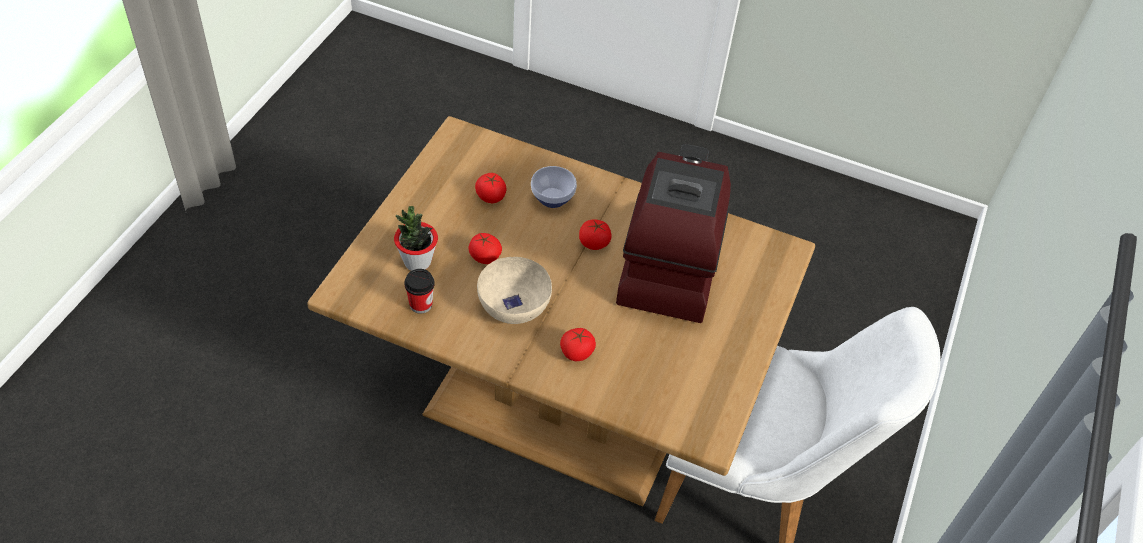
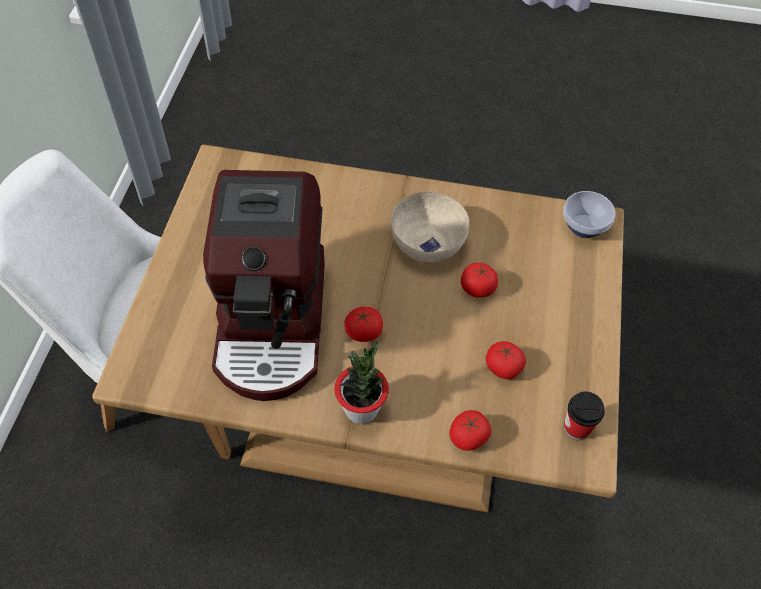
camera: 170 degrees right, 5 degrees up
(417, 262) = (544, 268): potted plant -> potted plant (361, 409)
(420, 304) = (517, 225): cup -> cup (576, 428)
(551, 198) = (430, 383): bowl -> bowl (585, 226)
(577, 352) = (352, 210): tomato -> tomato (468, 437)

